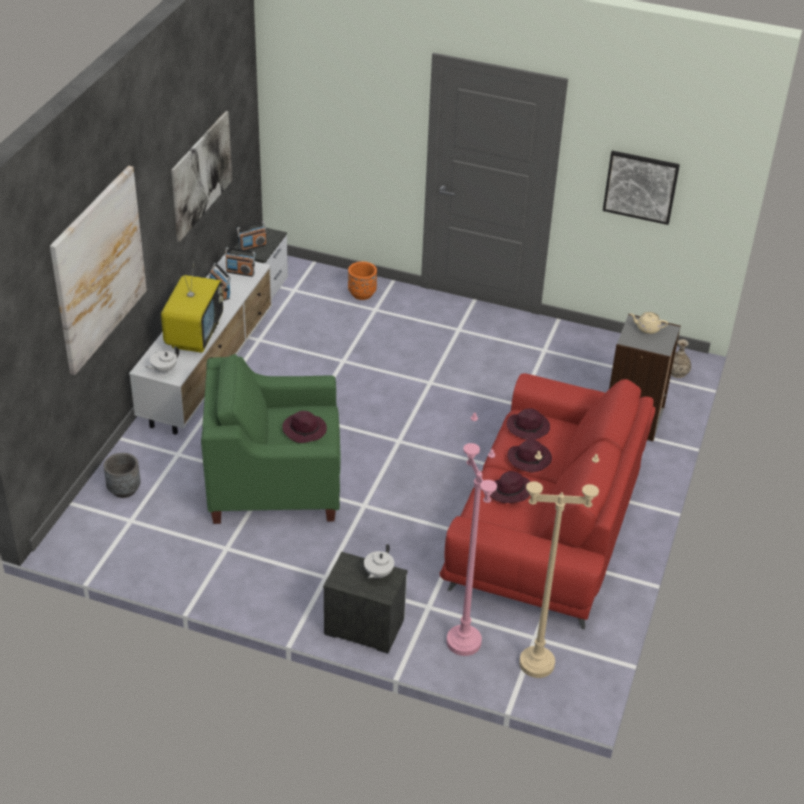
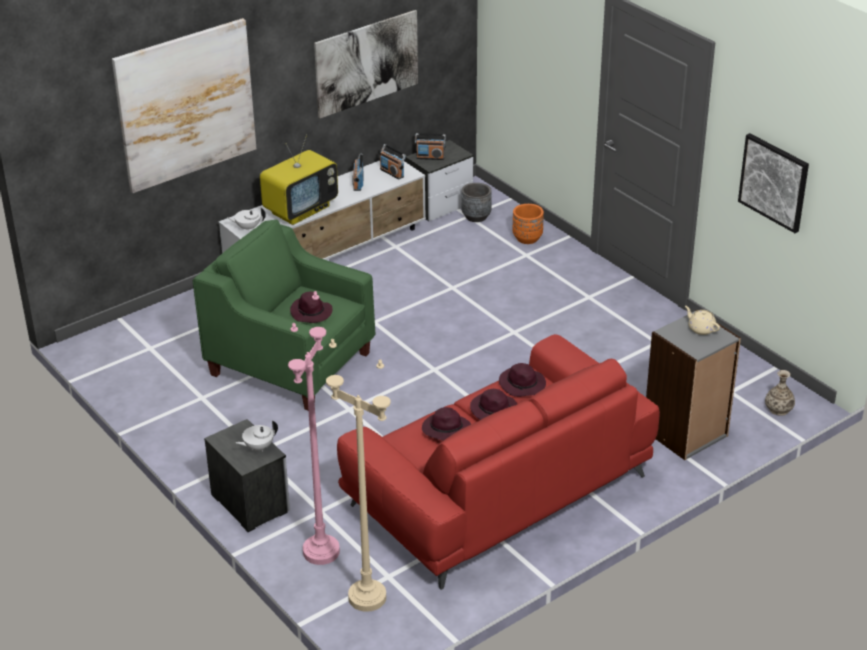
camera: 35 degrees right, 5 degrees down
(124, 489) = (168, 323): grey planter -> grey planter (476, 217)

